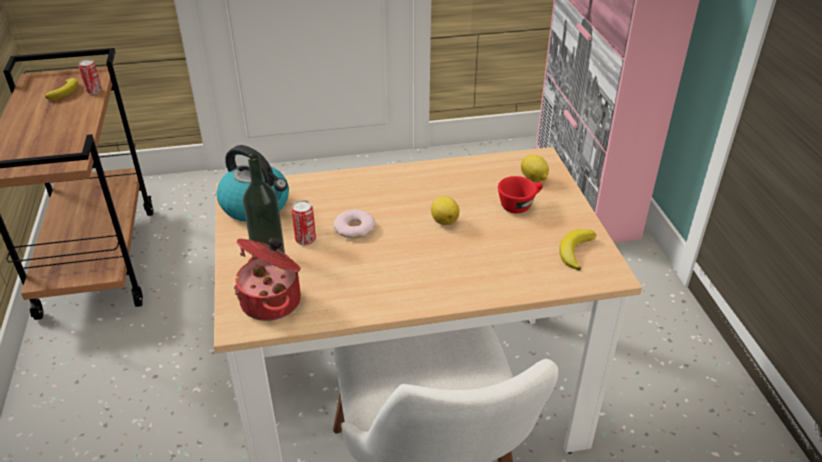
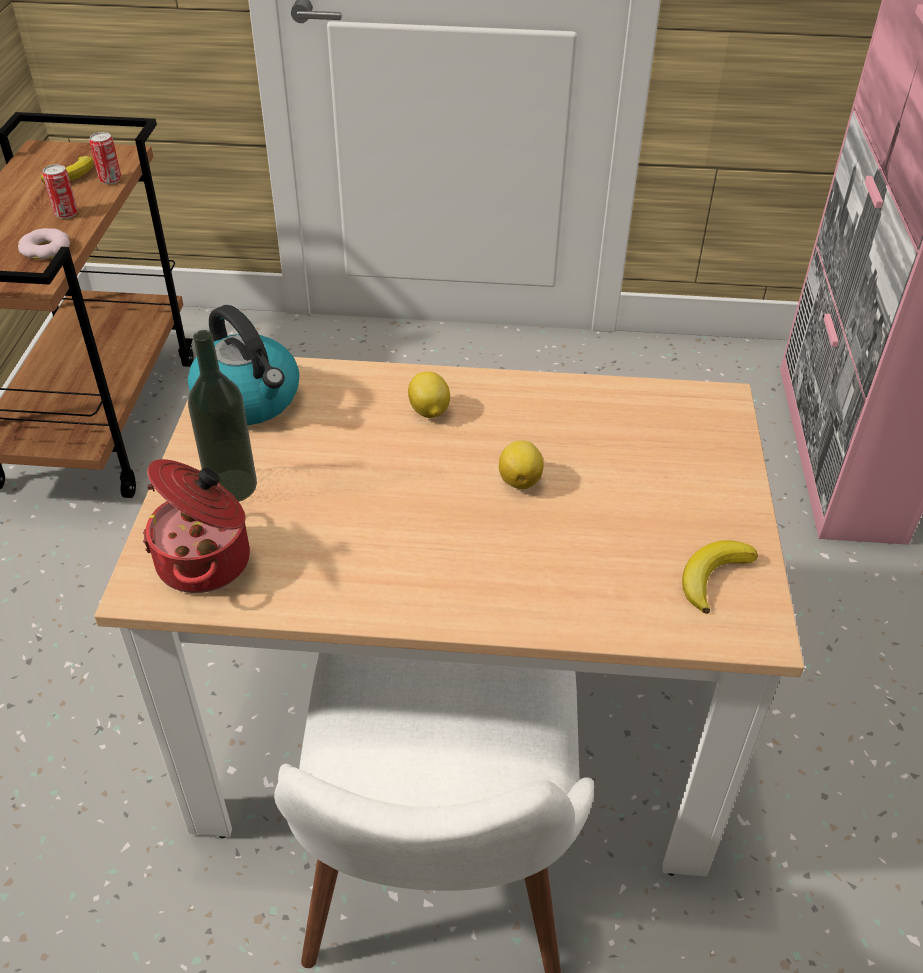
camera: 15 degrees right, 5 degrees up
(305, 240) = (296, 470): can -> can (66, 213)
(354, 228) = (377, 464): donut -> donut (46, 249)
(519, 205) = (652, 476): red cup -> none
(534, 179) = (694, 435): lemon -> lemon (429, 412)

